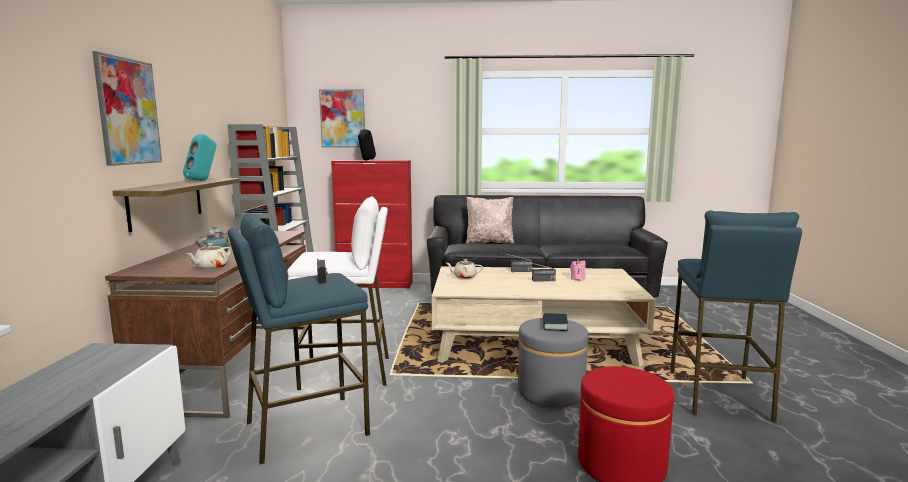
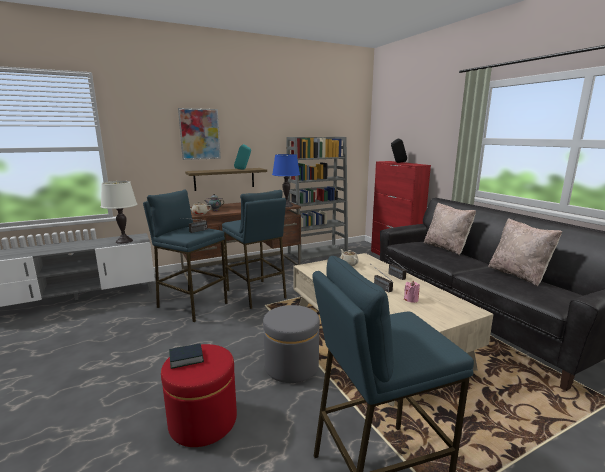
camera: 60 degrees right, 5 degrees up
(108, 365) = (124, 241): none -> white table lamp
(285, 234) = (286, 205): none -> blue table lamp
(342, 118) = (395, 129): picture -> none
(346, 373) = (256, 294): white stool -> blue stool
(554, 325) = (295, 316): book -> book (186, 359)
(575, 244) = (518, 275): none -> beige pillow

